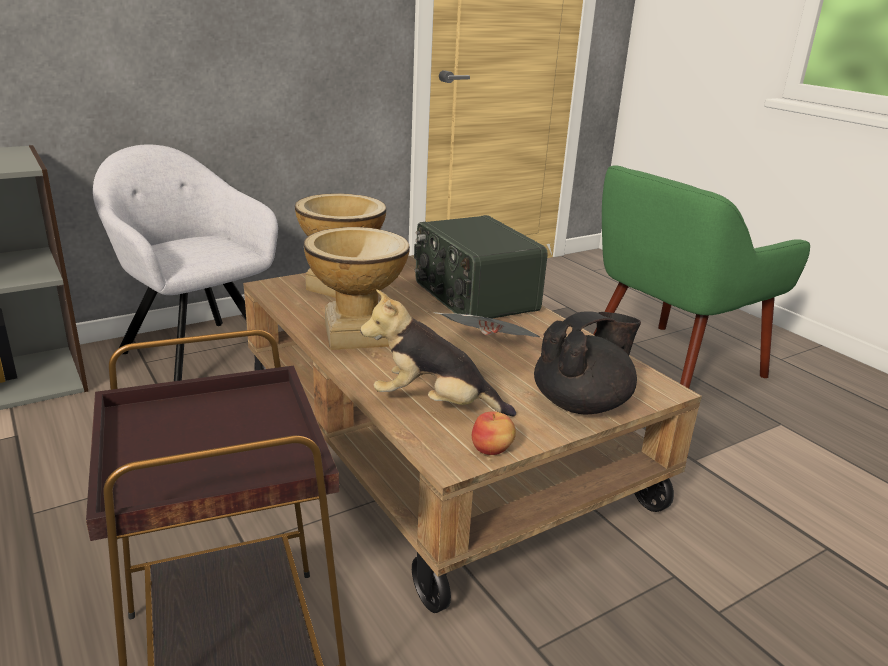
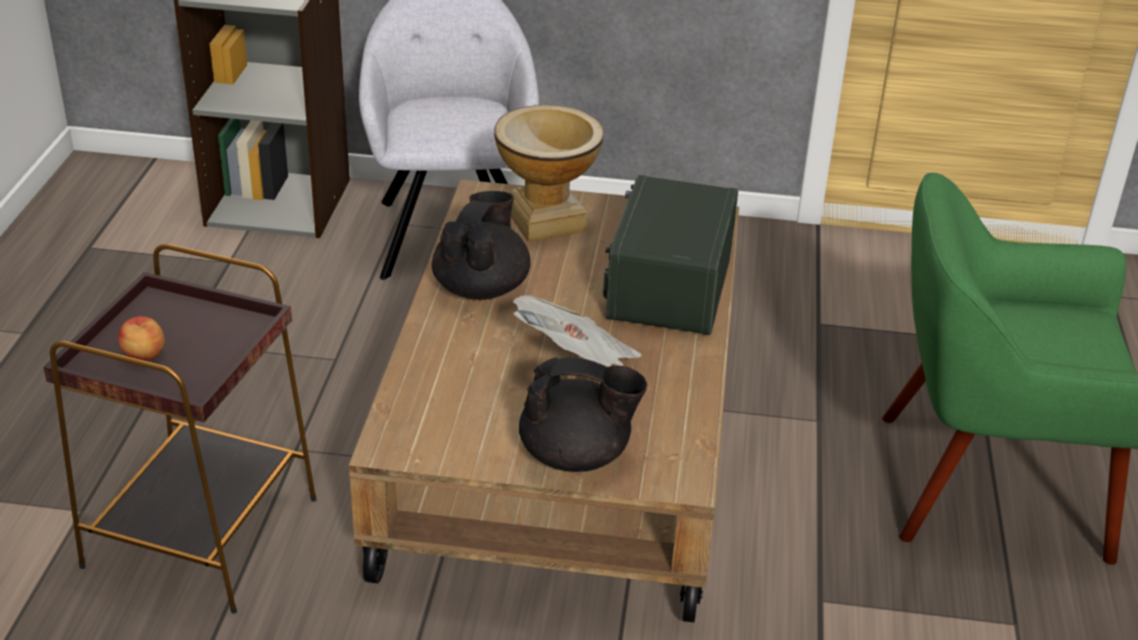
camera: 40 degrees right, 10 degrees up
(357, 335) = (481, 287): vase -> black teapot
(434, 404) = (444, 391): plush toy -> none
(492, 449) = (430, 455): apple -> apple (144, 355)

